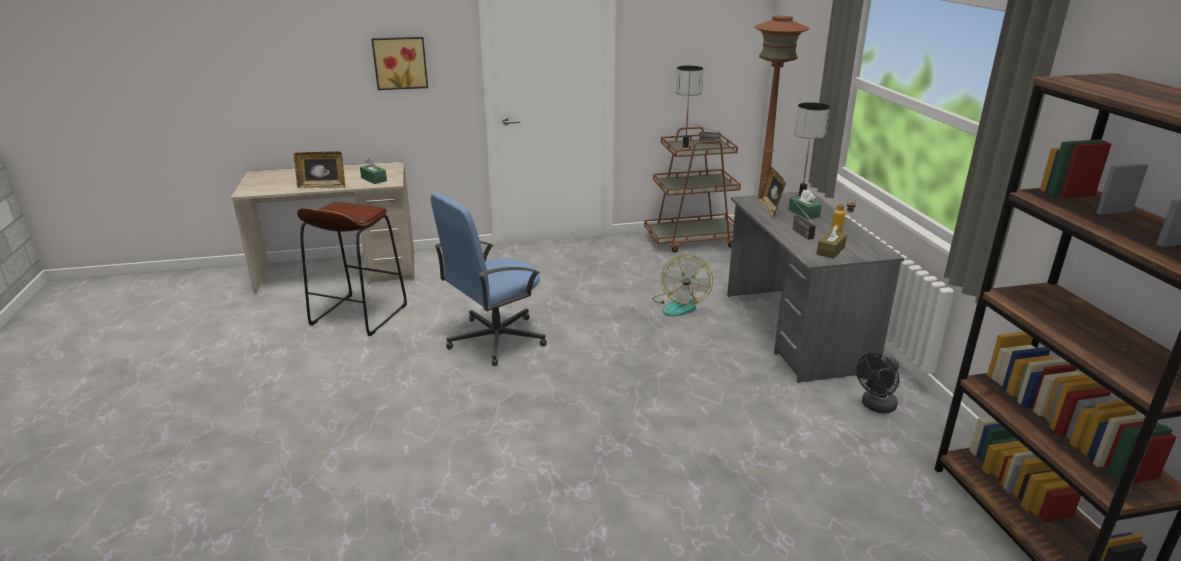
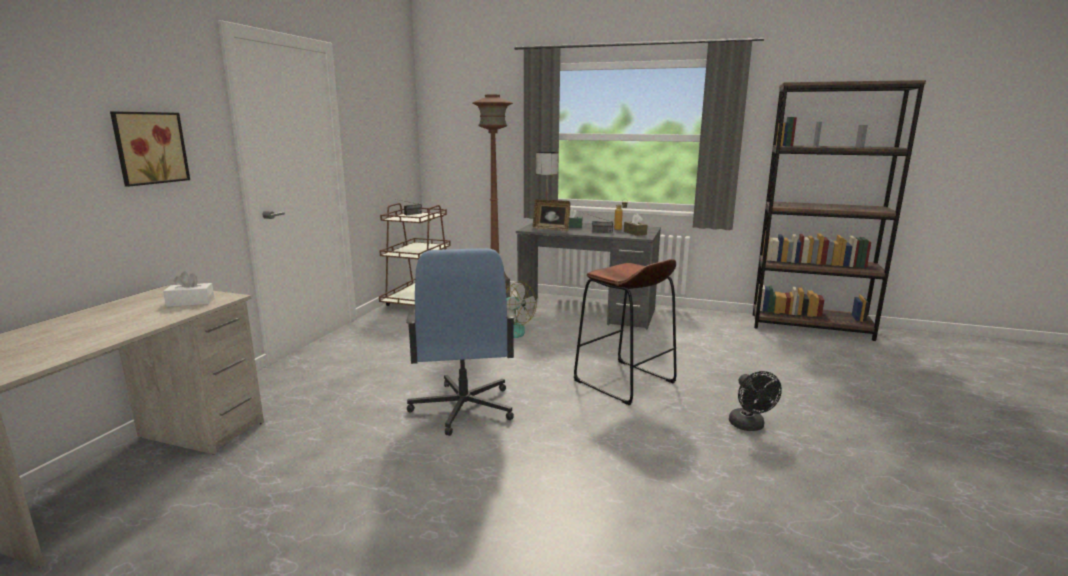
camera: 60 degrees left, 10 degrees down
(322, 186) = (138, 327): picture frame -> none
(359, 315) = (284, 477): brown stool -> brown stool (624, 382)
(374, 179) = (190, 302): green tissue box -> white tissue box
(685, 148) = (409, 218): table lamp -> none
(875, 407) = (688, 321): black fan -> black fan (749, 426)

